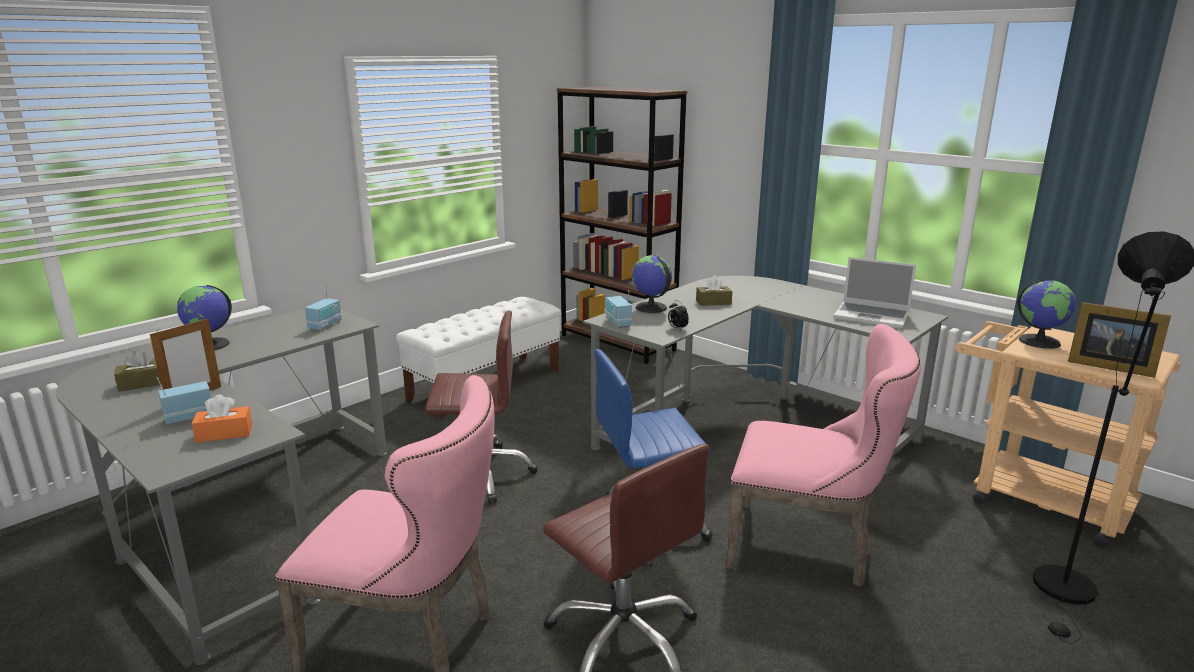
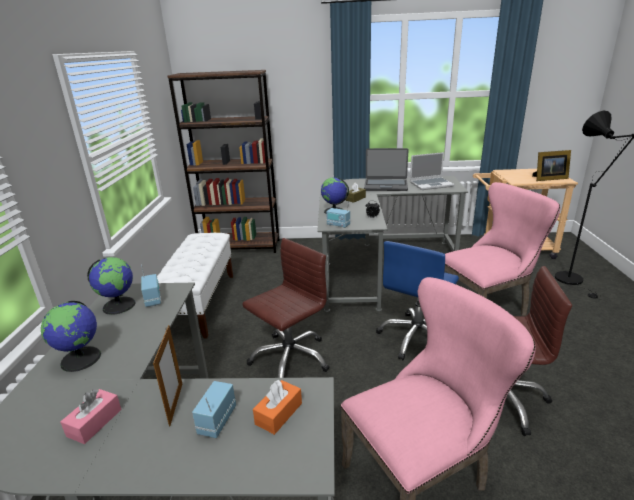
camera: 40 degrees left, 5 degrees up
(143, 383) = (94, 422): brown tissue box -> pink tissue box
(797, 299) = (385, 185): none -> laptop
(1039, 341) = (512, 176): globe -> globe (119, 305)

